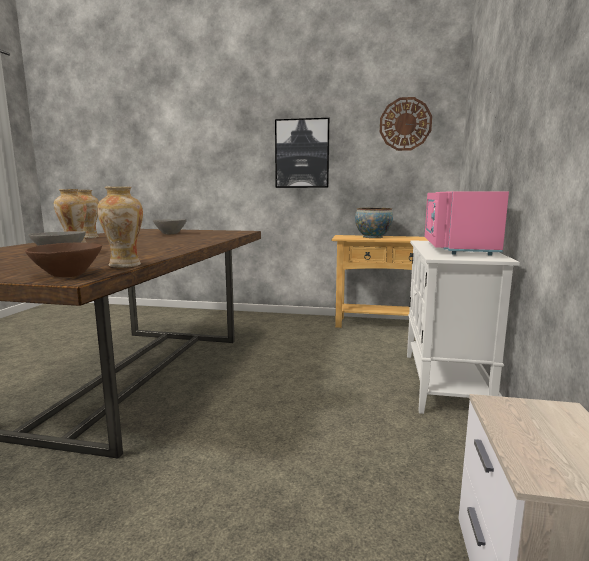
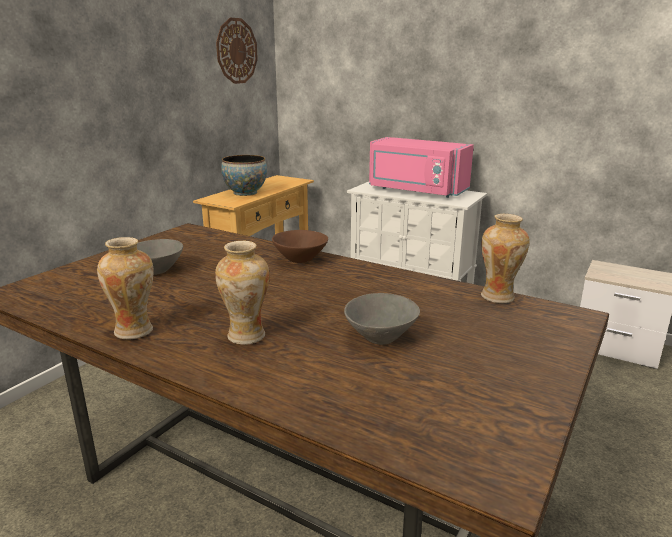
camera: 70 degrees left, 10 degrees up
(67, 275) = (557, 320): brown bowl -> brown bowl (300, 259)
(302, 154) = (141, 93): picture -> none

